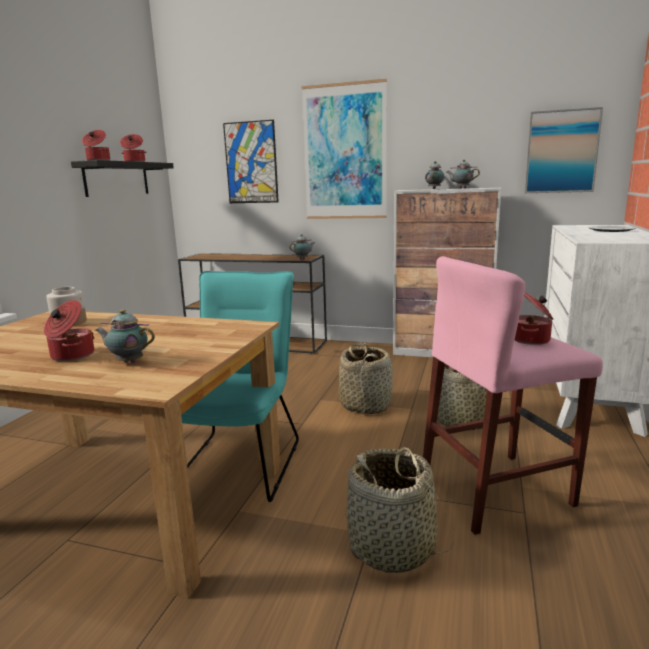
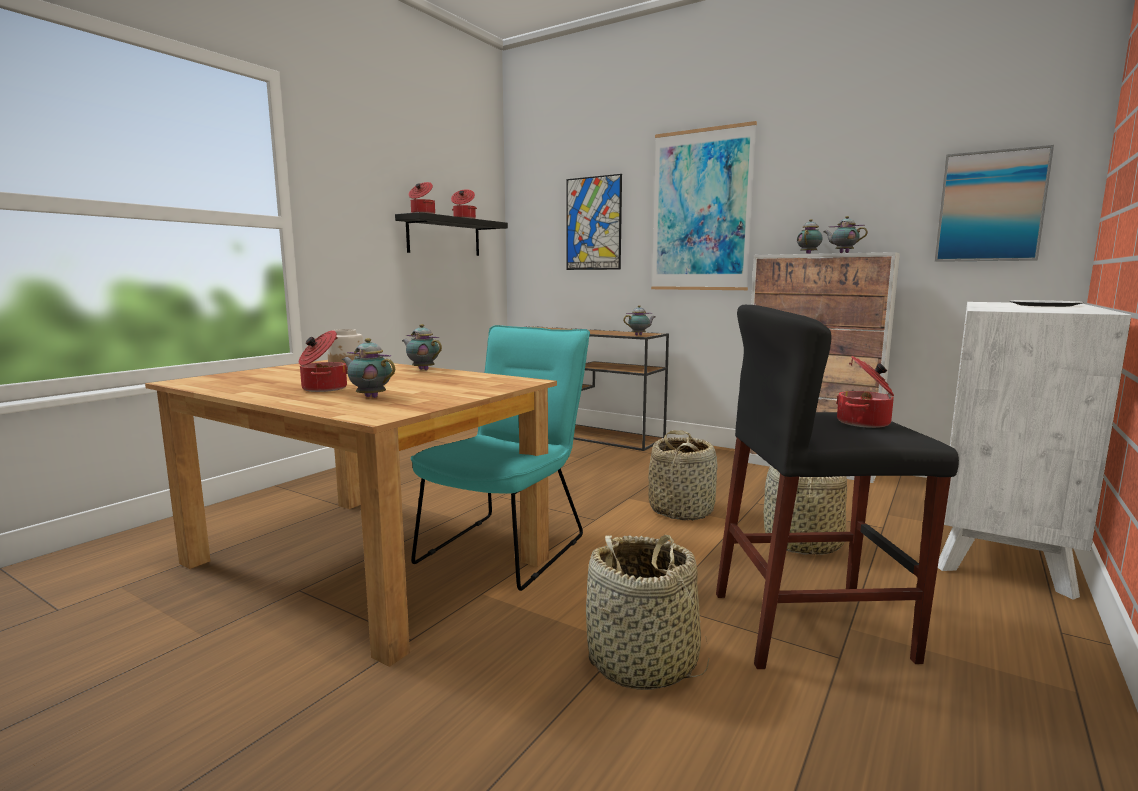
camera: 15 degrees right, 5 degrees down
(147, 319) = (422, 369): none -> teapot
(495, 490) = (810, 626): pink stool -> black stool

